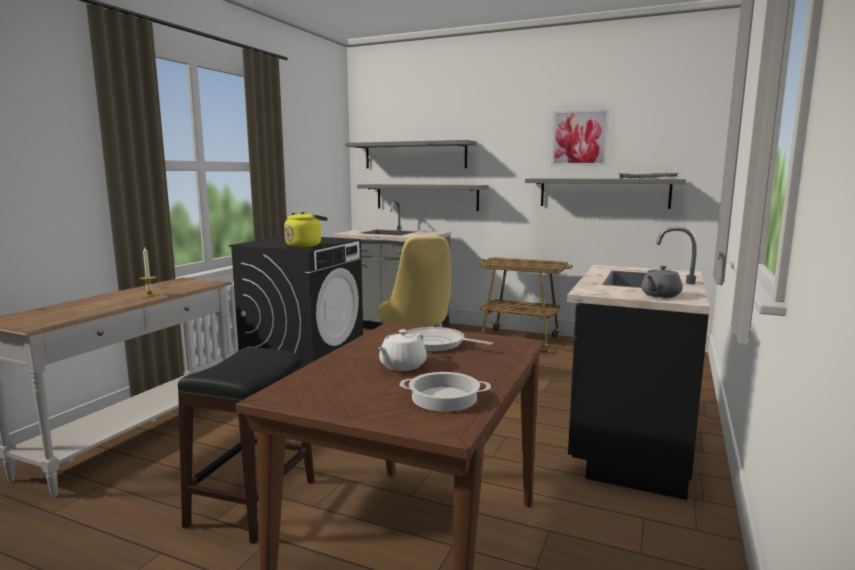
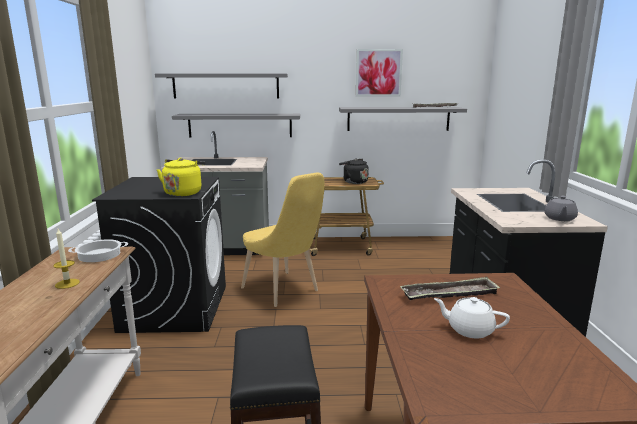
camera: 25 degrees left, 5 degrees up
(402, 366) = (469, 330): white teapot -> white teapot turned 105 degrees clockwise
(436, 344) = (449, 294): frying pan -> tray
(443, 399) = (564, 362): cooking pot -> cooking pot (99, 255)
(535, 264) = (353, 182): none -> black kettle

